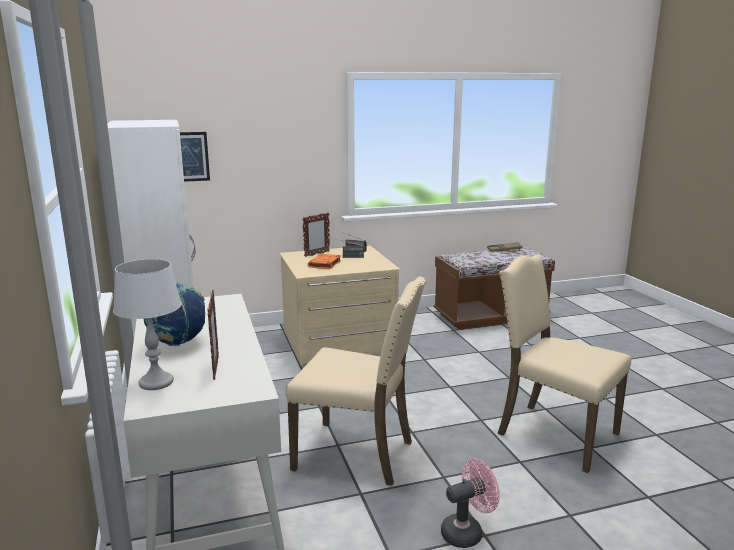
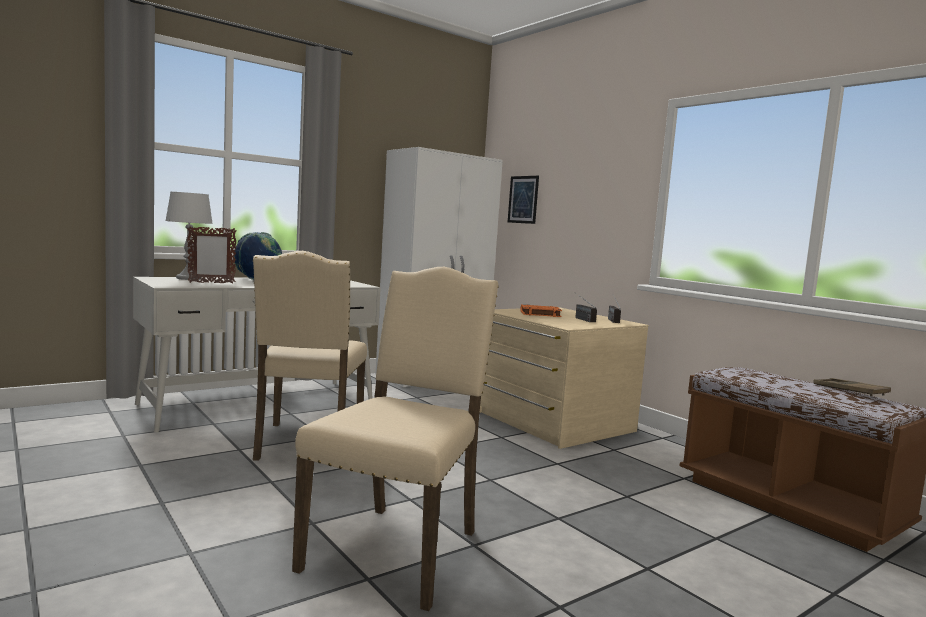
camera: 70 degrees right, 10 degrees down
(316, 254) = (571, 313): picture frame -> none
(467, 532) = (169, 494): pink fan -> none

